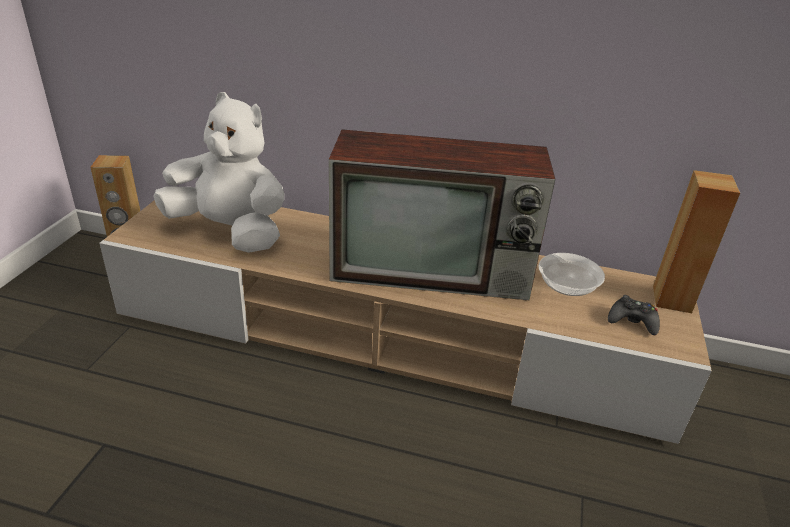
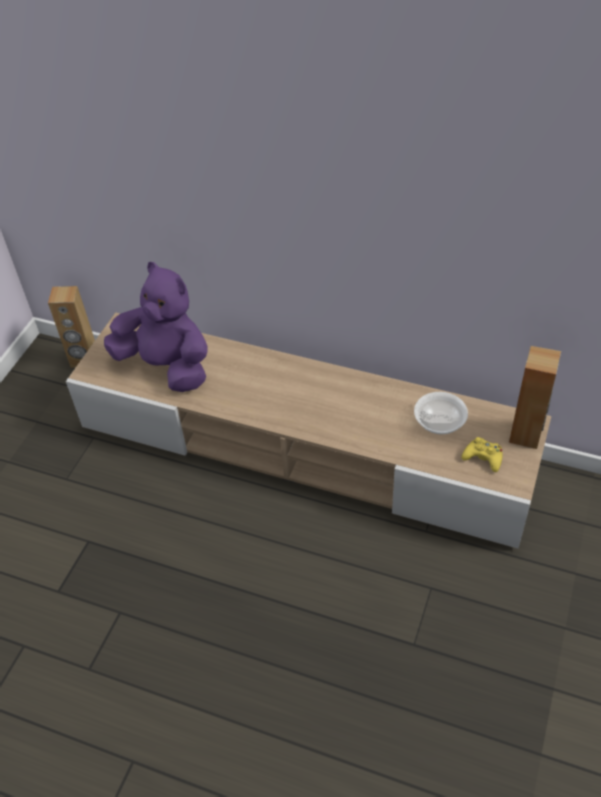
camera: 10 degrees right, 15 degrees up
(230, 232) = (167, 366): white plush toy -> purple plush toy
(434, 270) = (331, 406): television -> none
(632, 321) = (483, 457): black game controller -> yellow game controller

